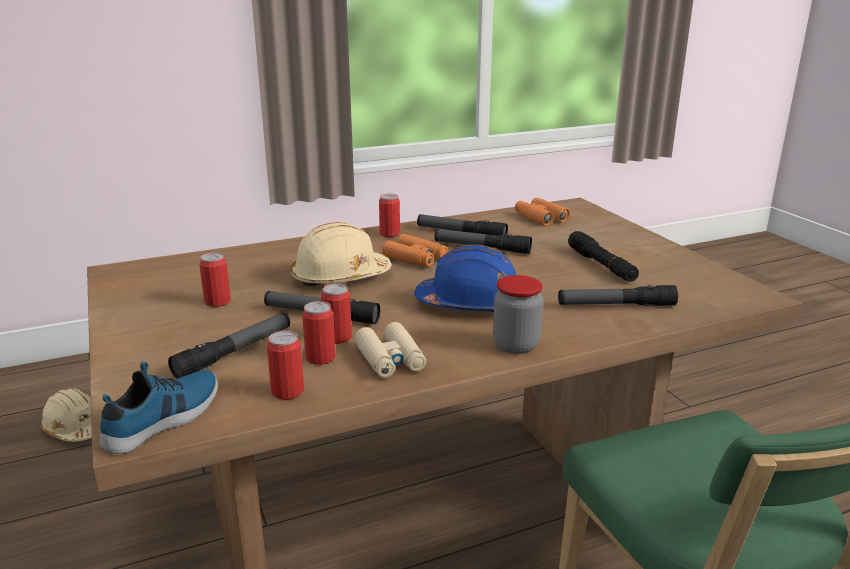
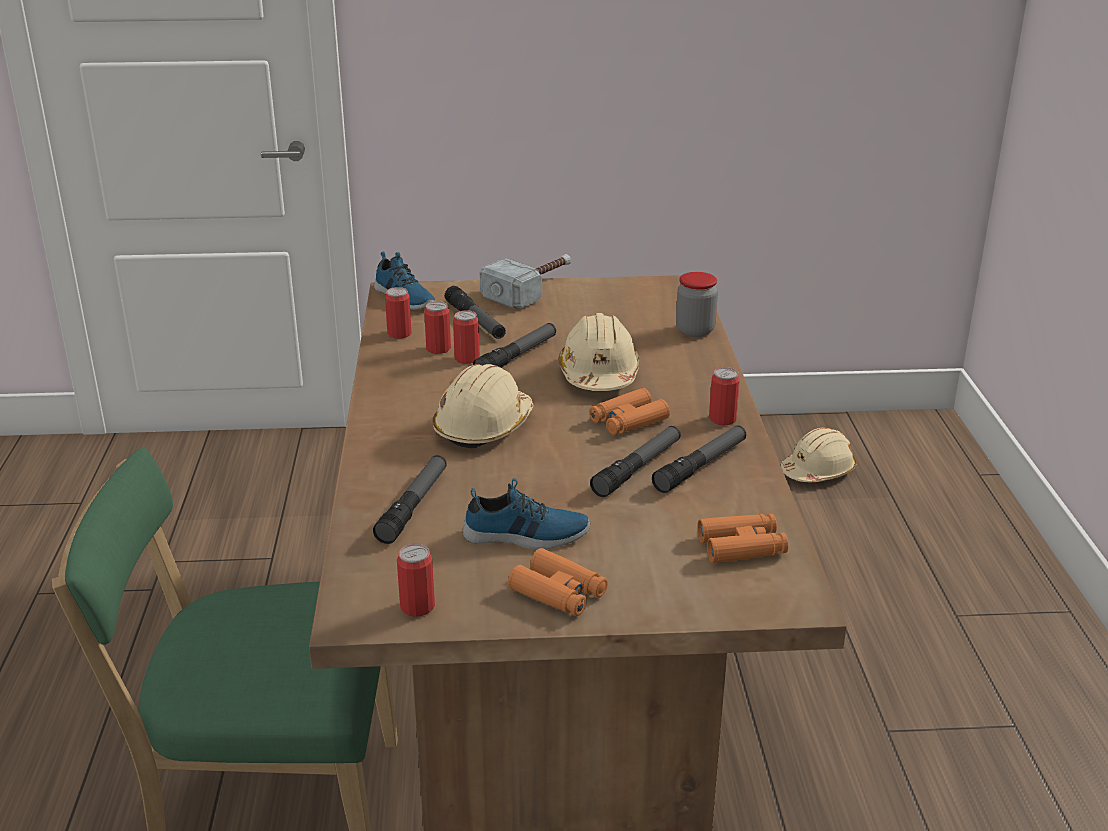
camera: 110 degrees right, 5 degrees up
(128, 337) = (533, 289): none -> hammer
(217, 302) = (578, 319): can -> can (417, 607)
(390, 359) = (411, 373): beige binoculars -> none
(470, 304) = (483, 427): blue hard hat -> beige hard hat
(516, 345) = (383, 429): jar -> jar (695, 331)
(601, 265) = (526, 535): black flashlight -> shoe
(644, 249) = (558, 592): none -> orange binoculars

